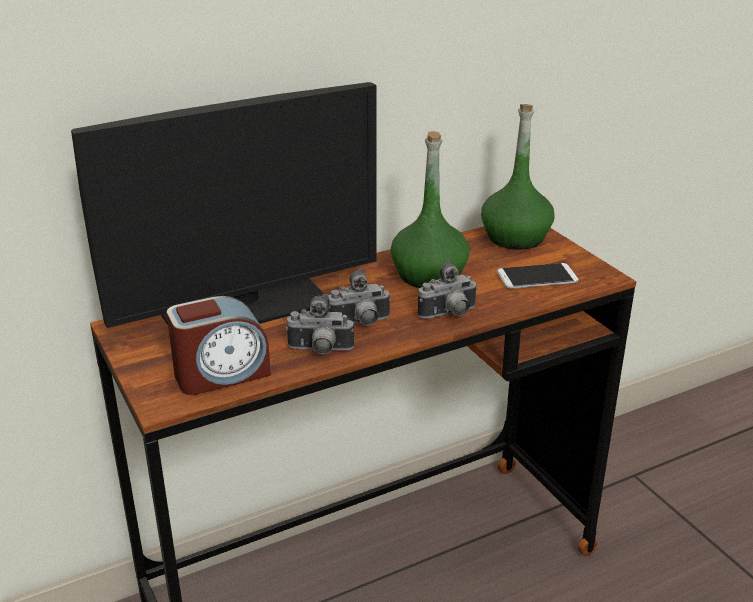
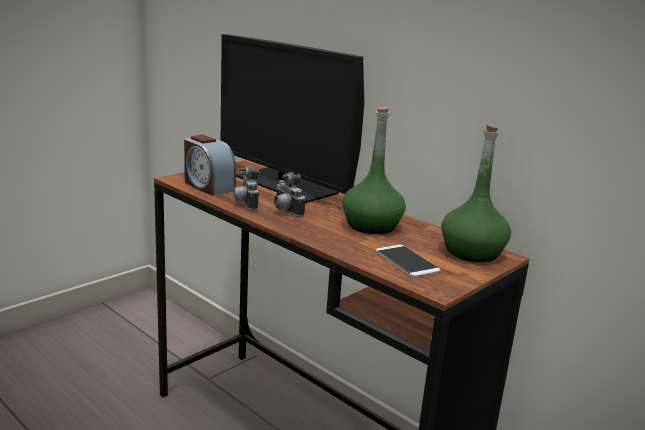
camera: 70 degrees right, 10 degrees down
(449, 315) = (317, 234): camera -> none

